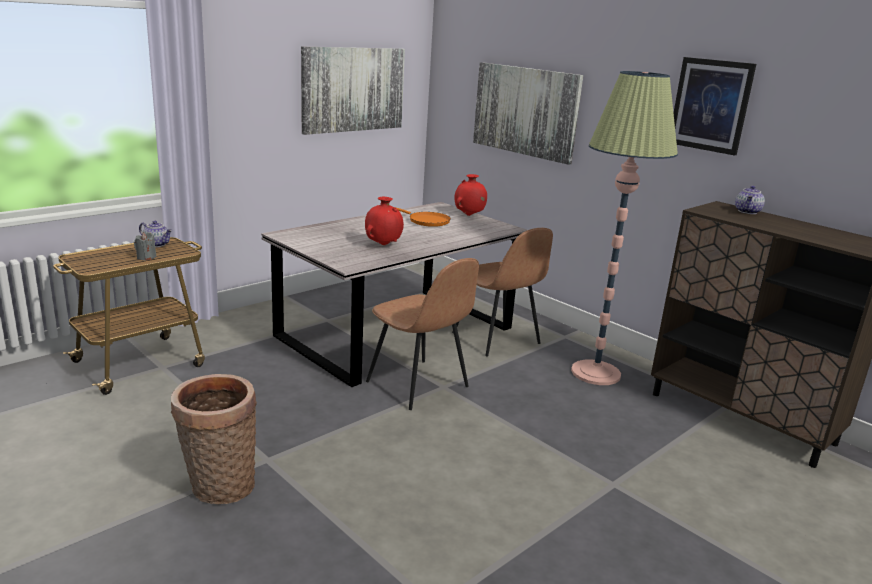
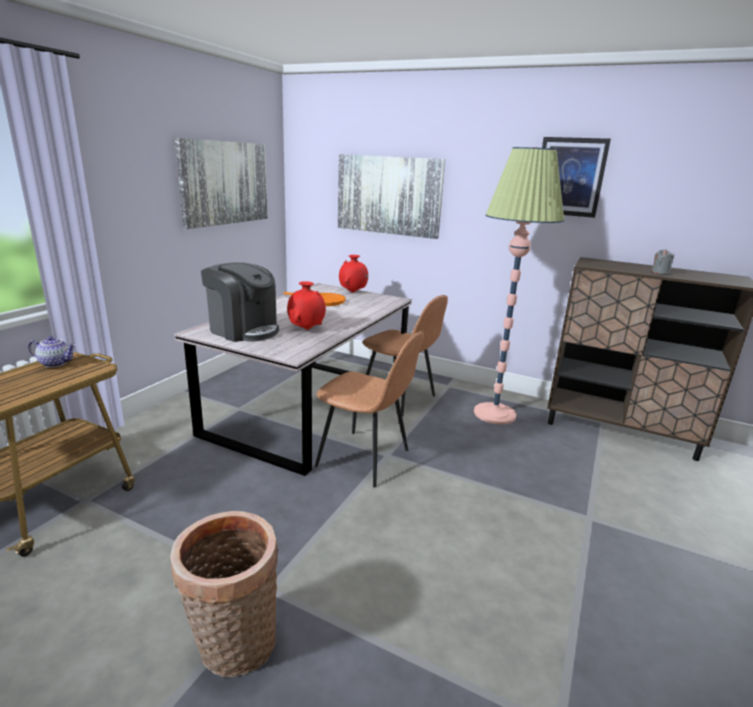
camera: 20 degrees left, 0 degrees up
(146, 257) = (51, 381): grey candle -> grey candle (660, 273)
(324, 238) = (243, 330): none -> coffee machine
(748, 212) = (615, 263): teapot -> none

